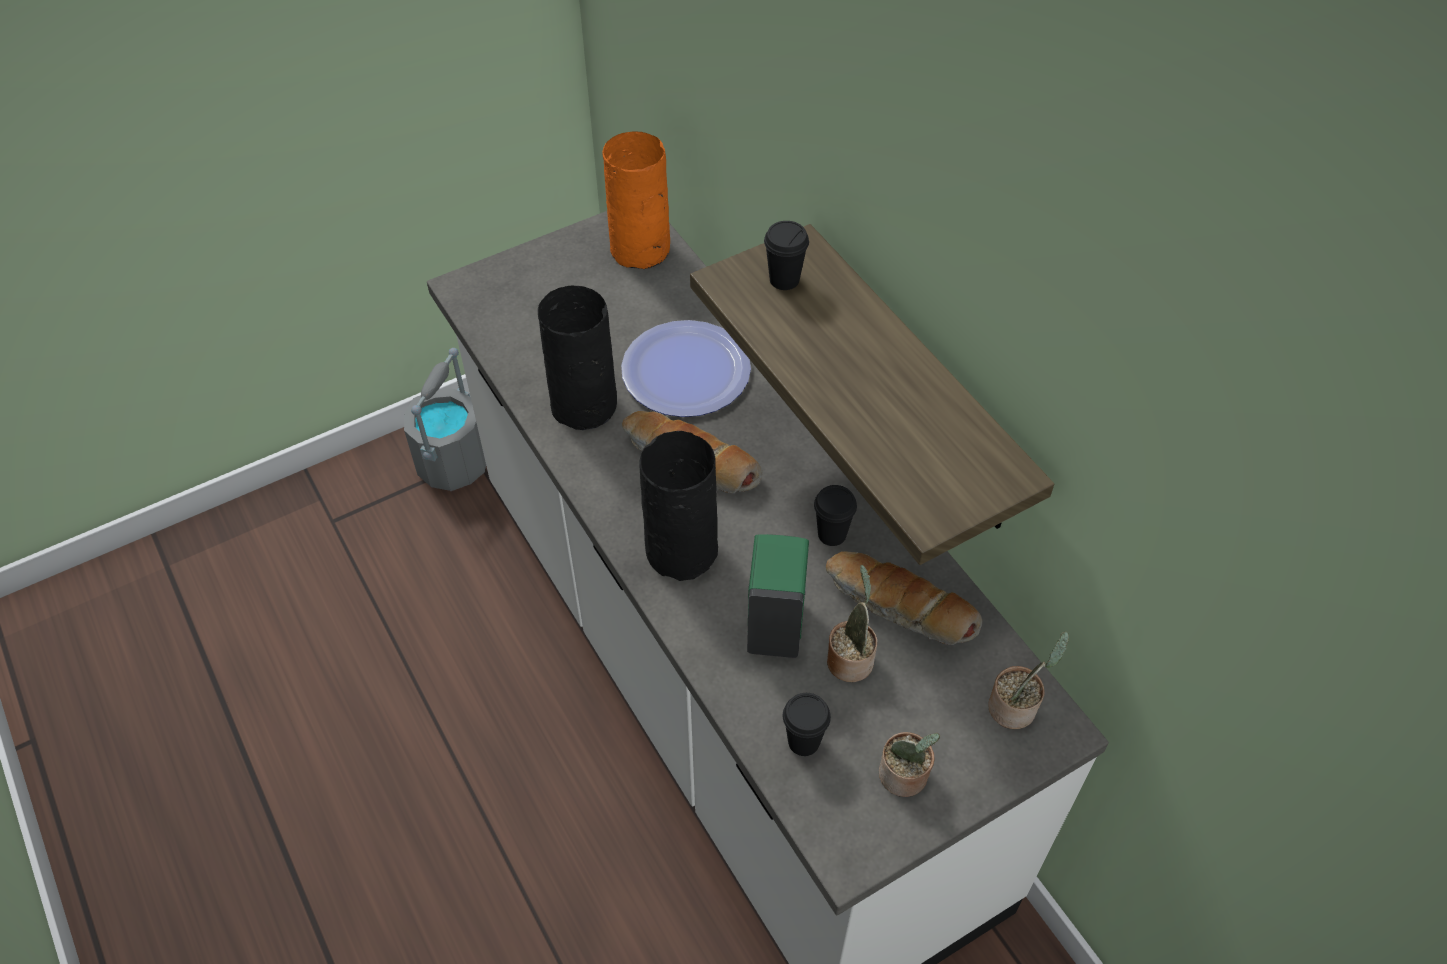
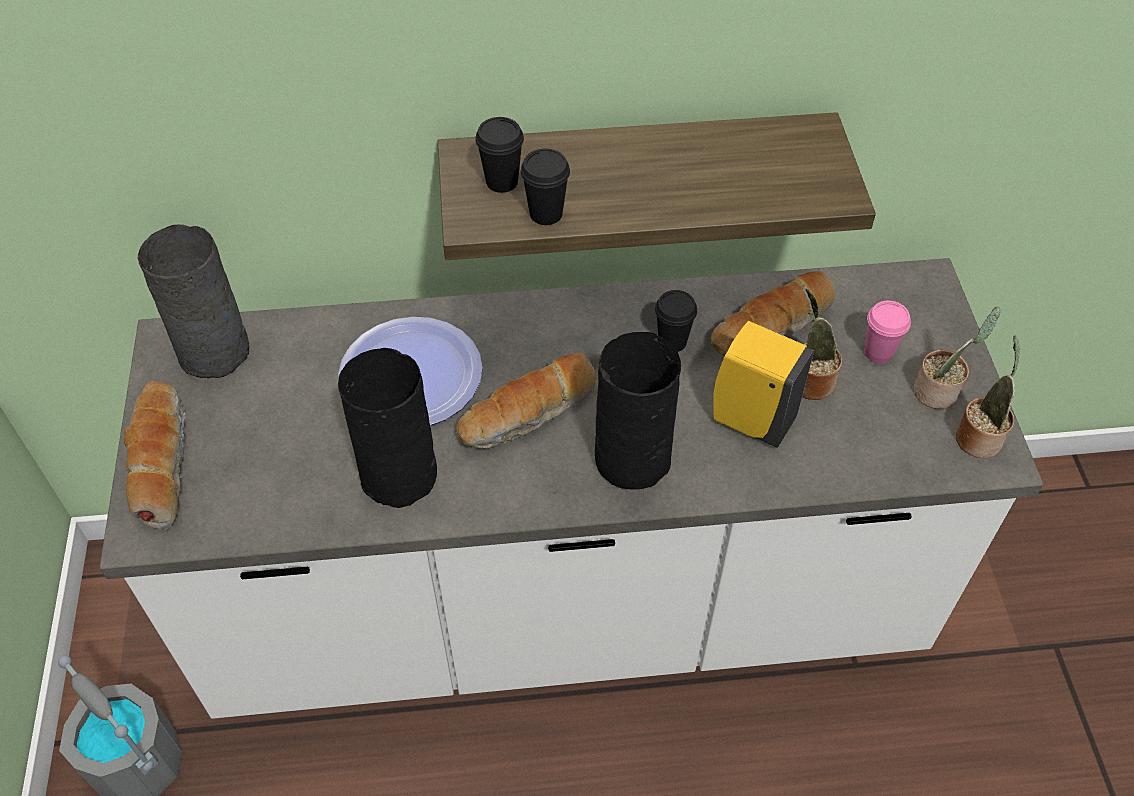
camera: 65 degrees left, 0 degrees up
(524, 268) = (160, 463): none -> bread
(640, 250) = (217, 352): orange vase -> grey vase
(775, 624) = (750, 419): green soap dispenser -> yellow soap dispenser
(803, 741) = (880, 446): black cup -> black cup (546, 214)
(924, 708) = (878, 352): none -> pink cup
(1015, 707) = (899, 296): potted plant -> potted plant (978, 437)

